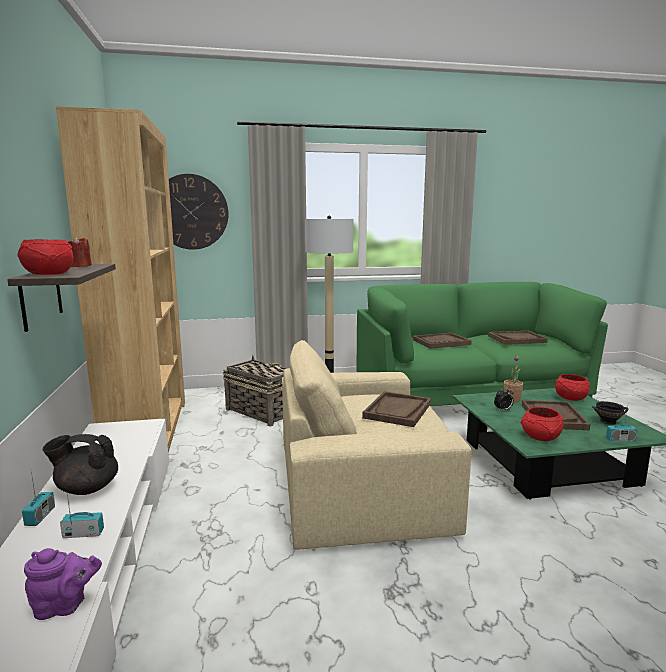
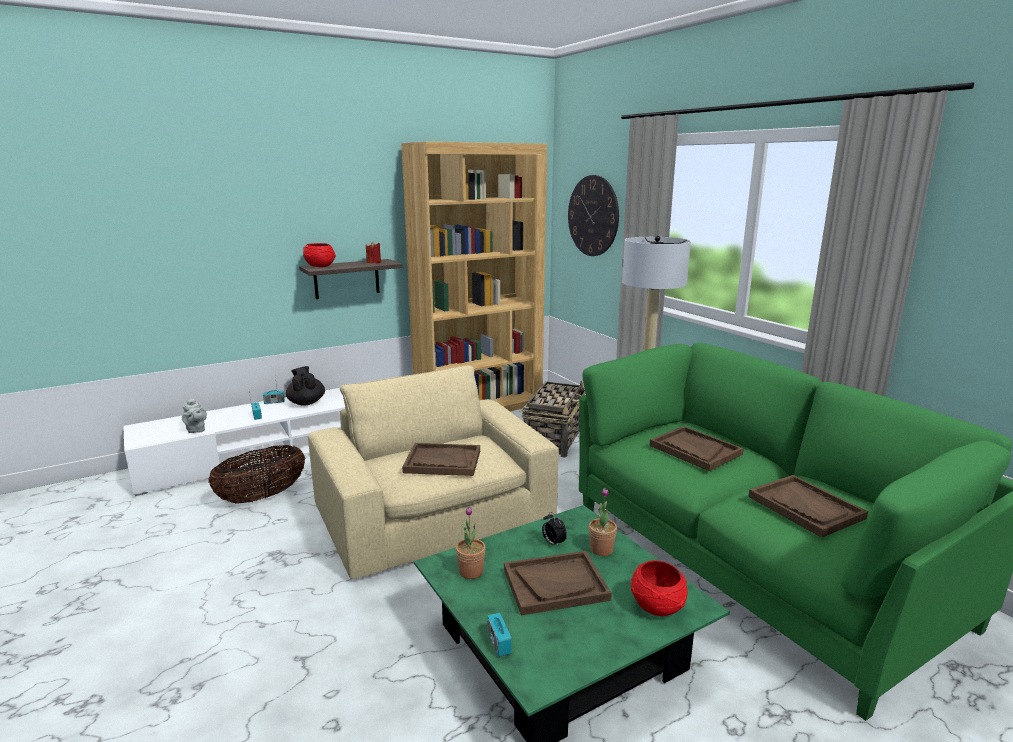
camera: 70 degrees right, 5 degrees up
(64, 606) = (196, 430): purple teapot -> grey teapot
(230, 605) = (262, 497): none -> basket
(541, 438) = (471, 571): red bowl -> potted plant
(608, 422) = (570, 639): black bowl -> none

